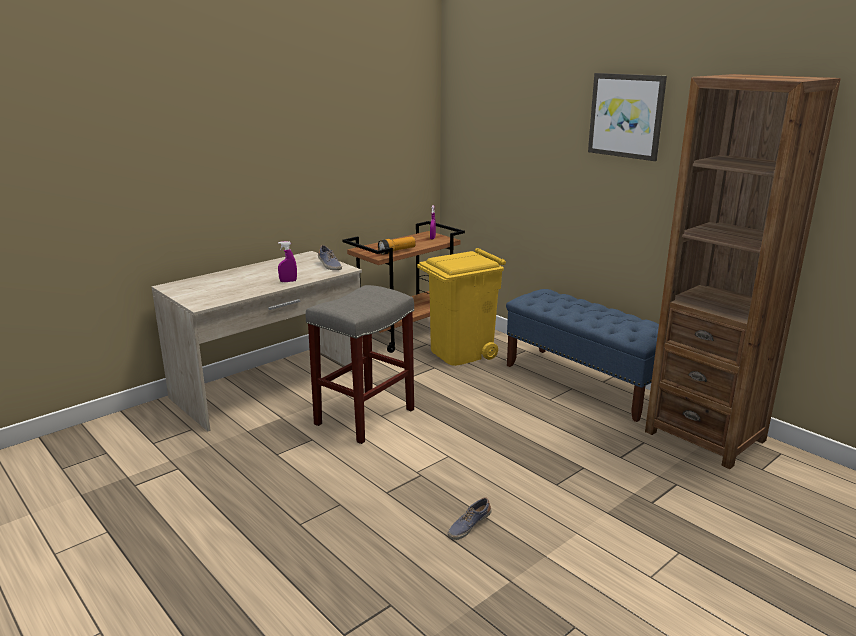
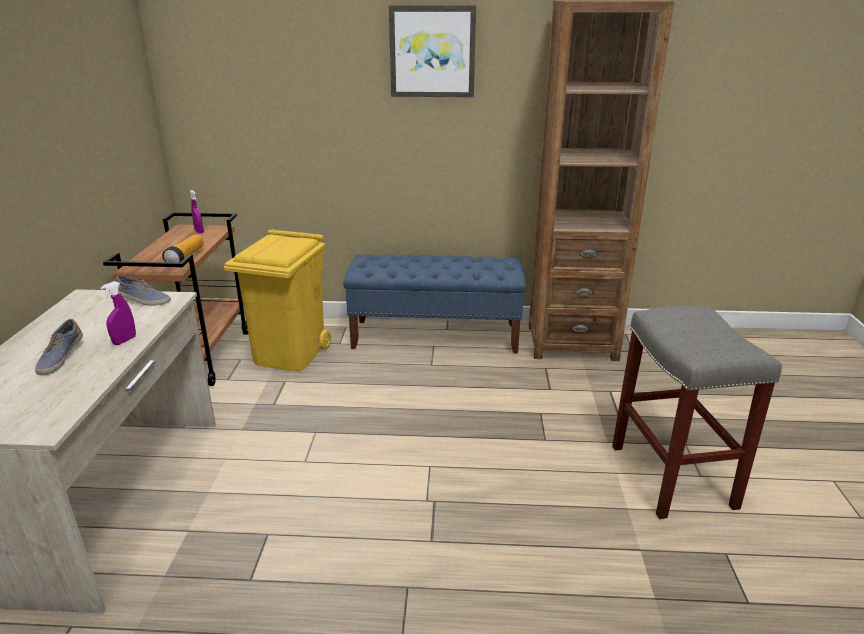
camera: 45 degrees left, 5 degrees up
(364, 417) = (290, 473): grey stool -> grey stool (673, 477)
(468, 526) = (543, 523): shoe -> shoe (60, 358)

